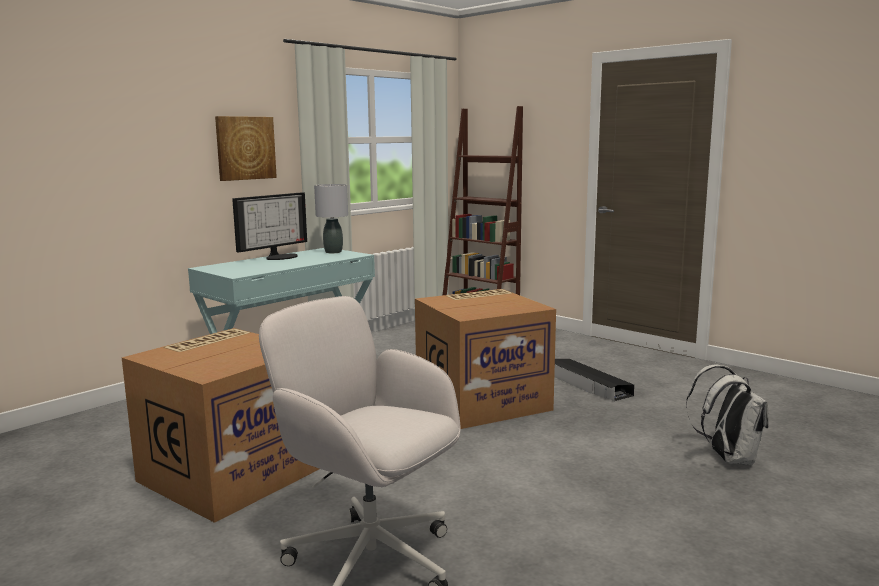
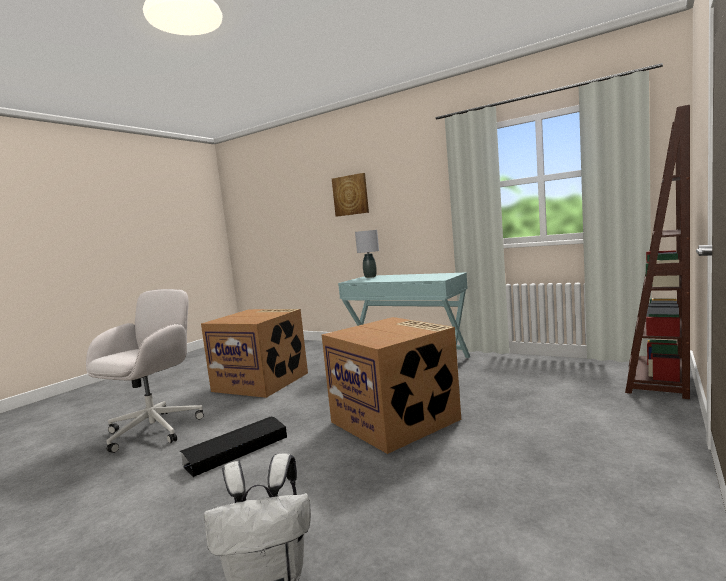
camera: 80 degrees right, 5 degrees down
(245, 148) = (419, 199): picture -> picture (350, 195)
(280, 256) = (415, 275): monitor -> none
(333, 252) = (445, 275): grey table lamp -> grey table lamp (370, 277)
(588, 385) = (479, 465): black storage box -> black storage box (236, 451)

